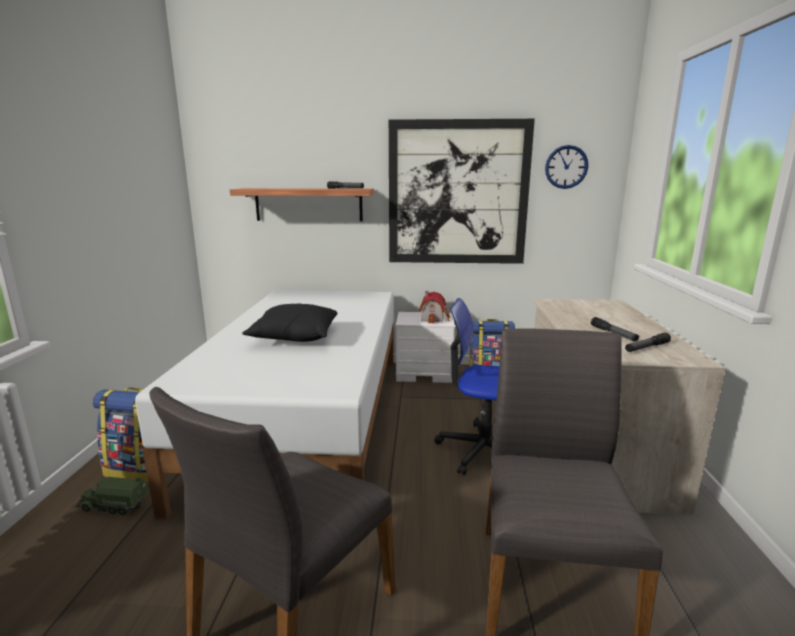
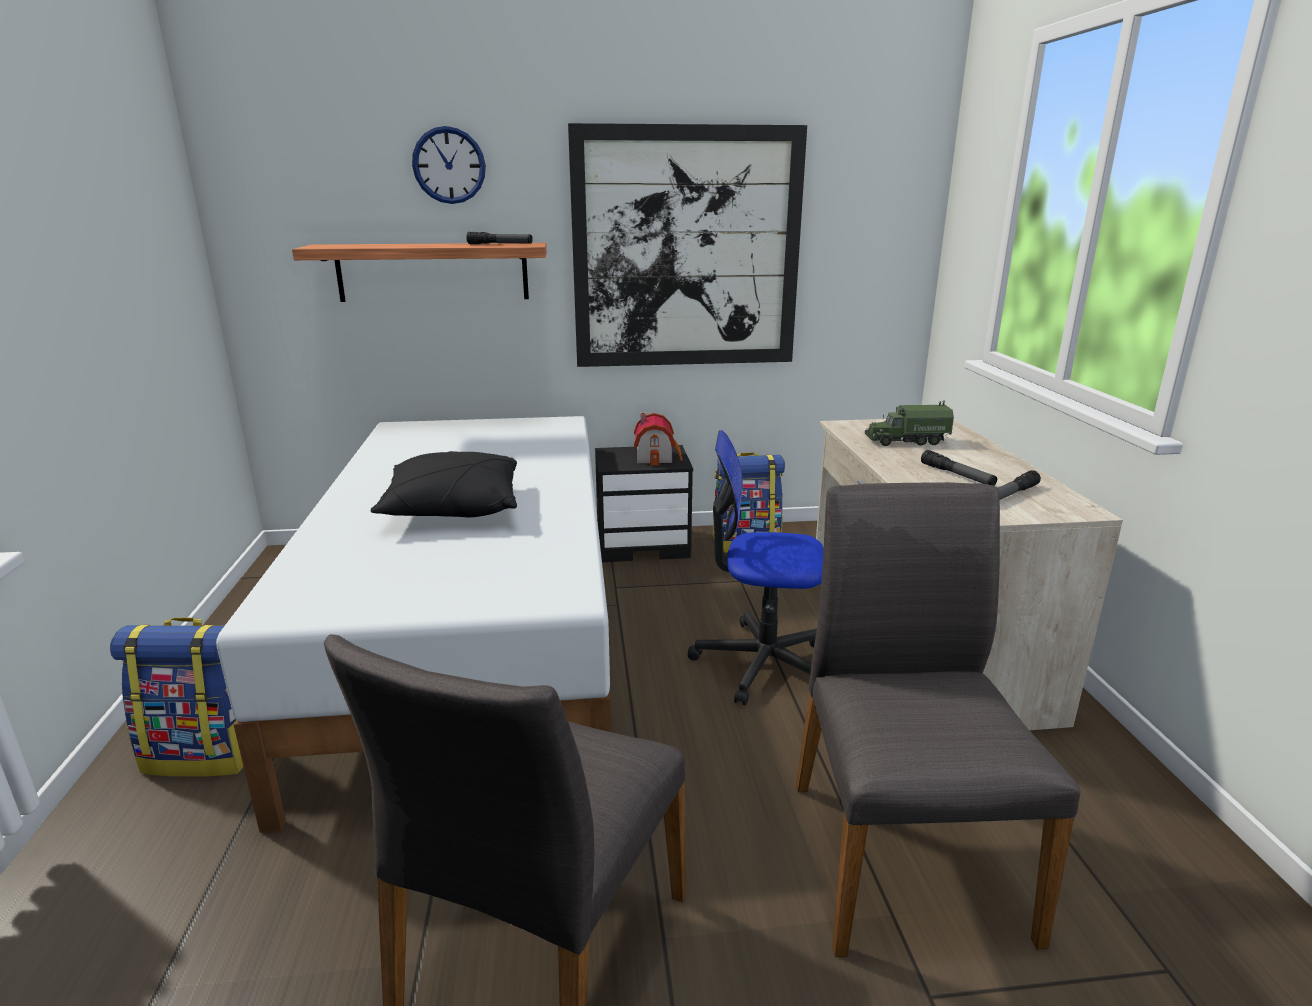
camera: 10 degrees left, 5 degrees up
(113, 505) = (178, 821): toy truck -> toy truck (906, 441)
(425, 372) = (644, 544): white nightstand -> black nightstand
(566, 167) = (855, 205): wall clock -> wall clock (449, 165)

